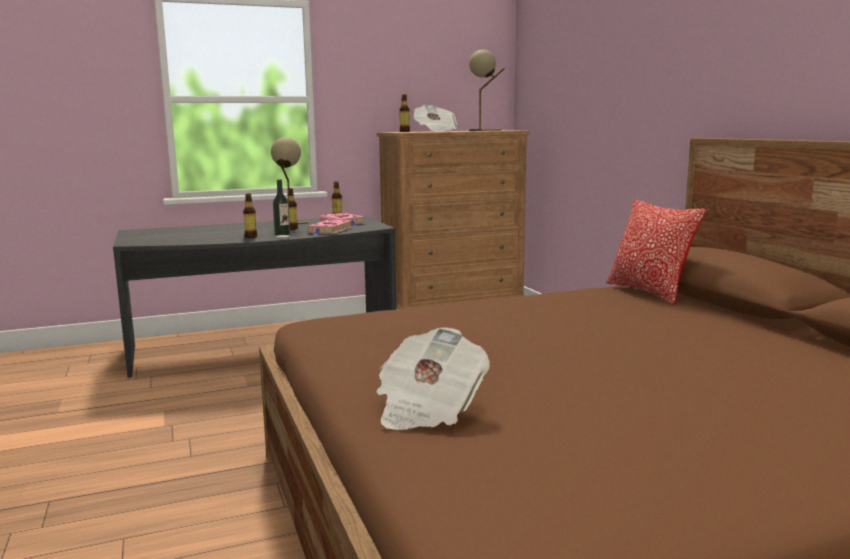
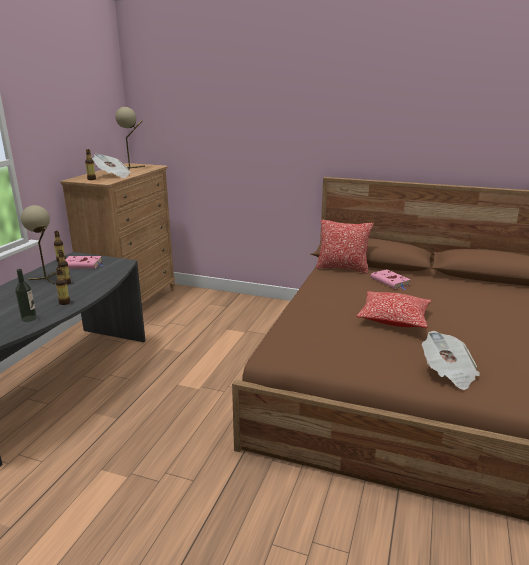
camera: 50 degrees left, 10 degrees up
(282, 236) = (87, 294): bottle -> bottle (29, 318)
(330, 230) = (102, 276): pink book -> pink book (391, 282)
(543, 344) = (393, 319): none -> pillow

